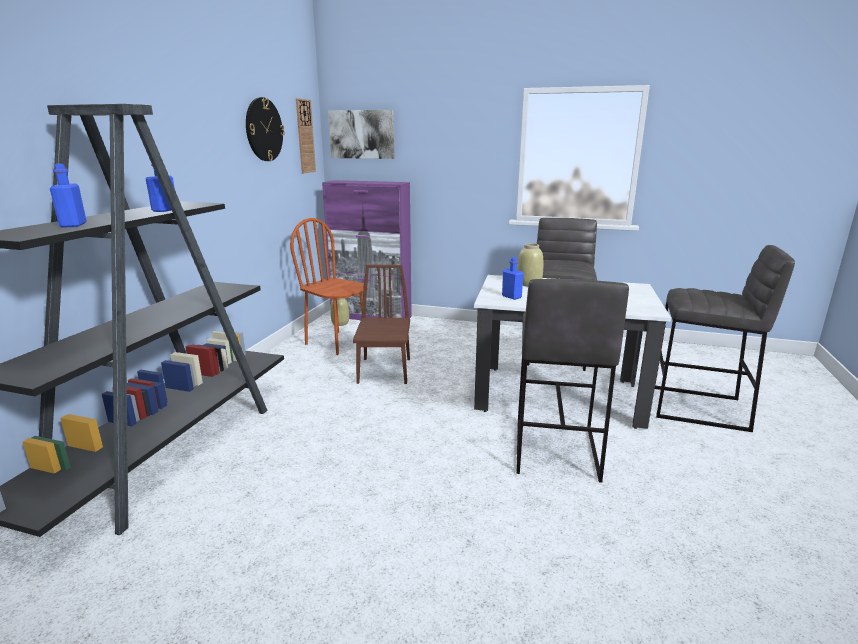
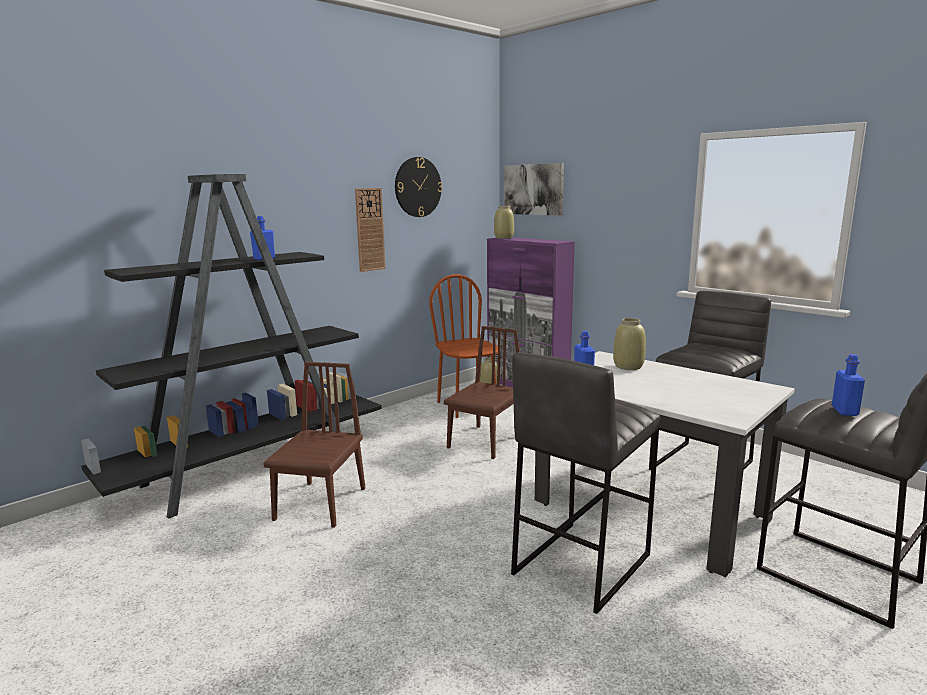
camera: 30 degrees right, 5 degrees down
(73, 225) = (178, 266): blue bottle -> blue bottle (844, 411)
(288, 465) = (320, 503): none -> brown chair
(305, 136) = (474, 192): wall clock -> wall clock (369, 229)
(337, 181) = (503, 238): none -> beige vase

